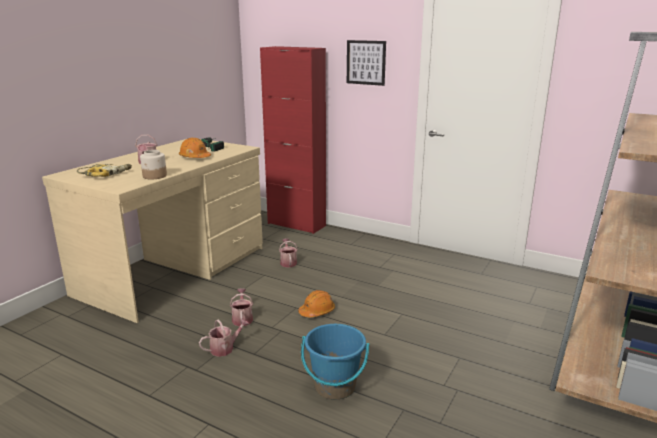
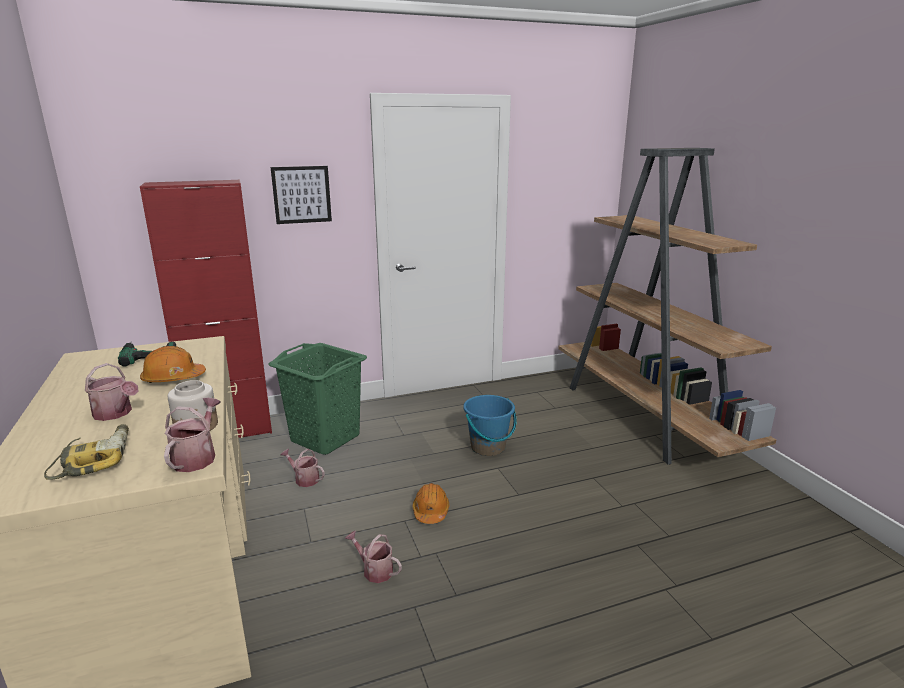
camera: 50 degrees left, 0 degrees up
(225, 348) = (419, 613): watering can -> watering can (197, 457)
(334, 248) = (325, 437): none -> green laundry basket
(334, 387) = (570, 567): blue bucket -> blue bucket (488, 447)

